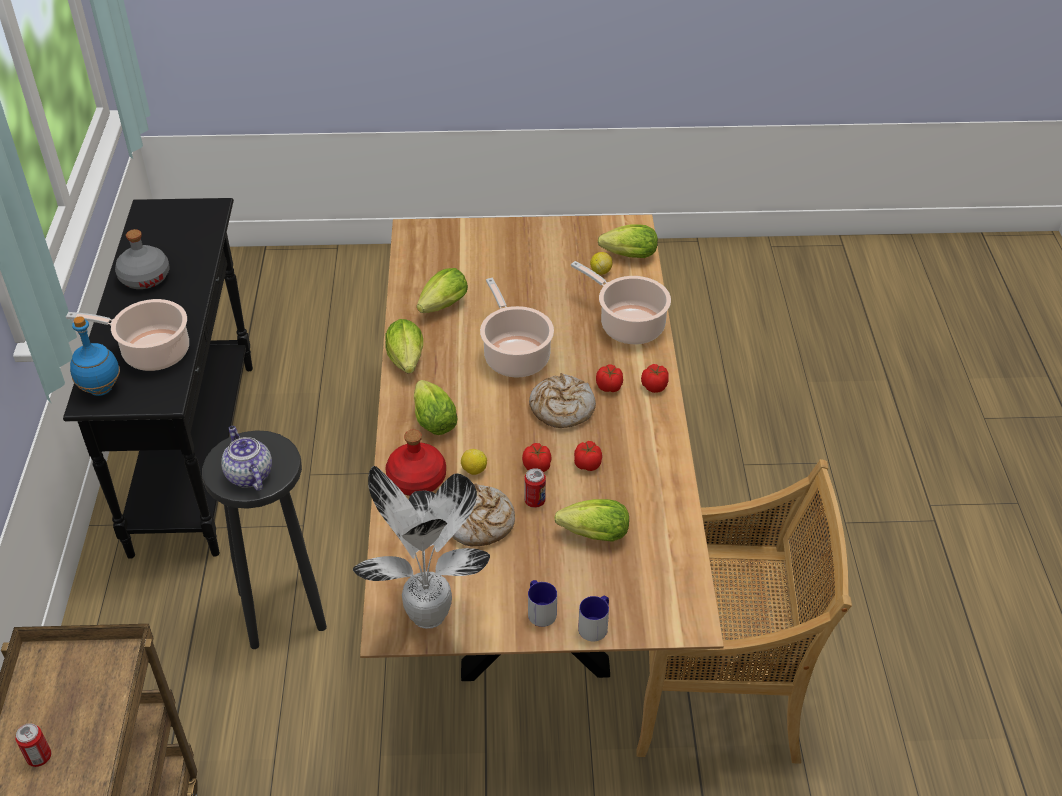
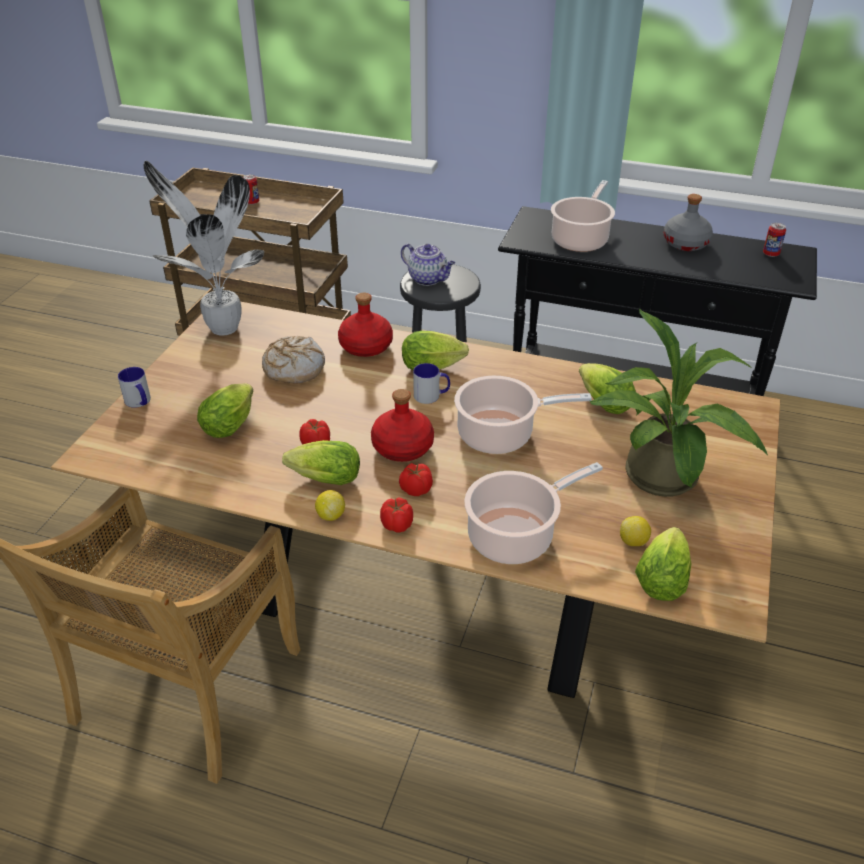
camera: 110 degrees right, 5 degrees down
(101, 388) = (545, 219): blue bottle -> none
(248, 475) = (428, 279): teapot -> teapot turned 45 degrees clockwise
(407, 363) = (521, 366): lettuce -> lettuce (322, 479)
(474, 470) = (356, 377): lemon -> lemon (331, 515)
(528, 264) = (665, 482): none -> potted plant
(535, 501) = (294, 402): can -> can (771, 254)
(537, 466) = (335, 413): tomato -> none
(540, 610) = (180, 378): mug -> mug (431, 396)
(561, 408) = (402, 447): bread -> red bottle

